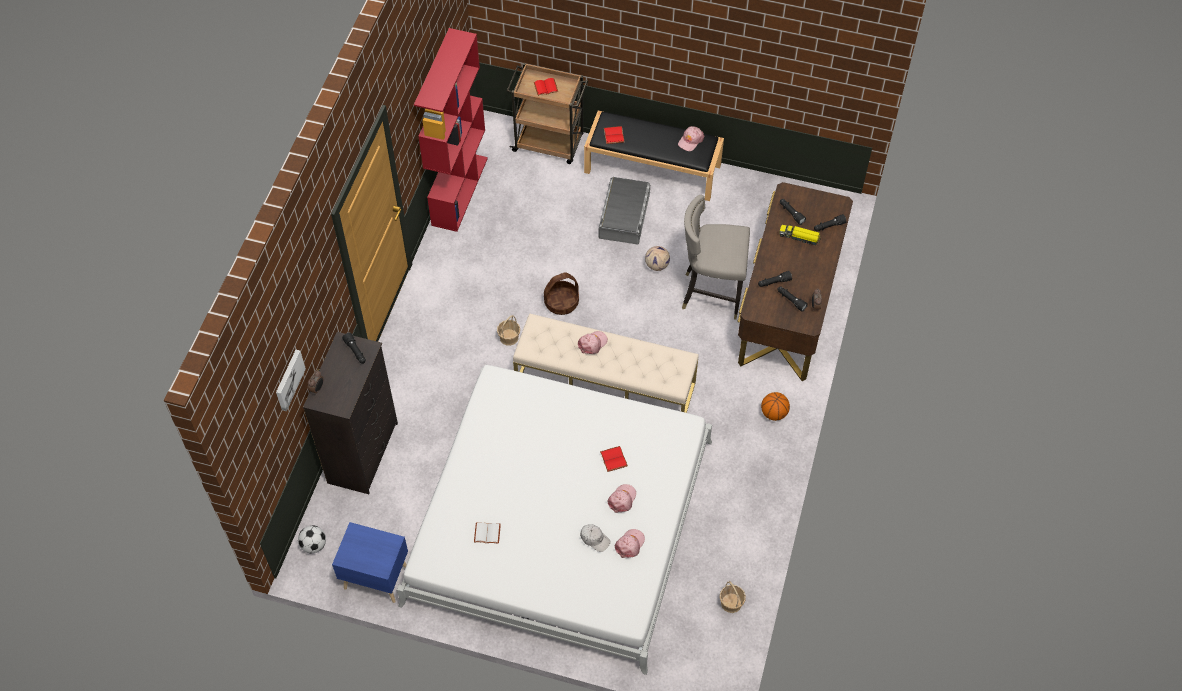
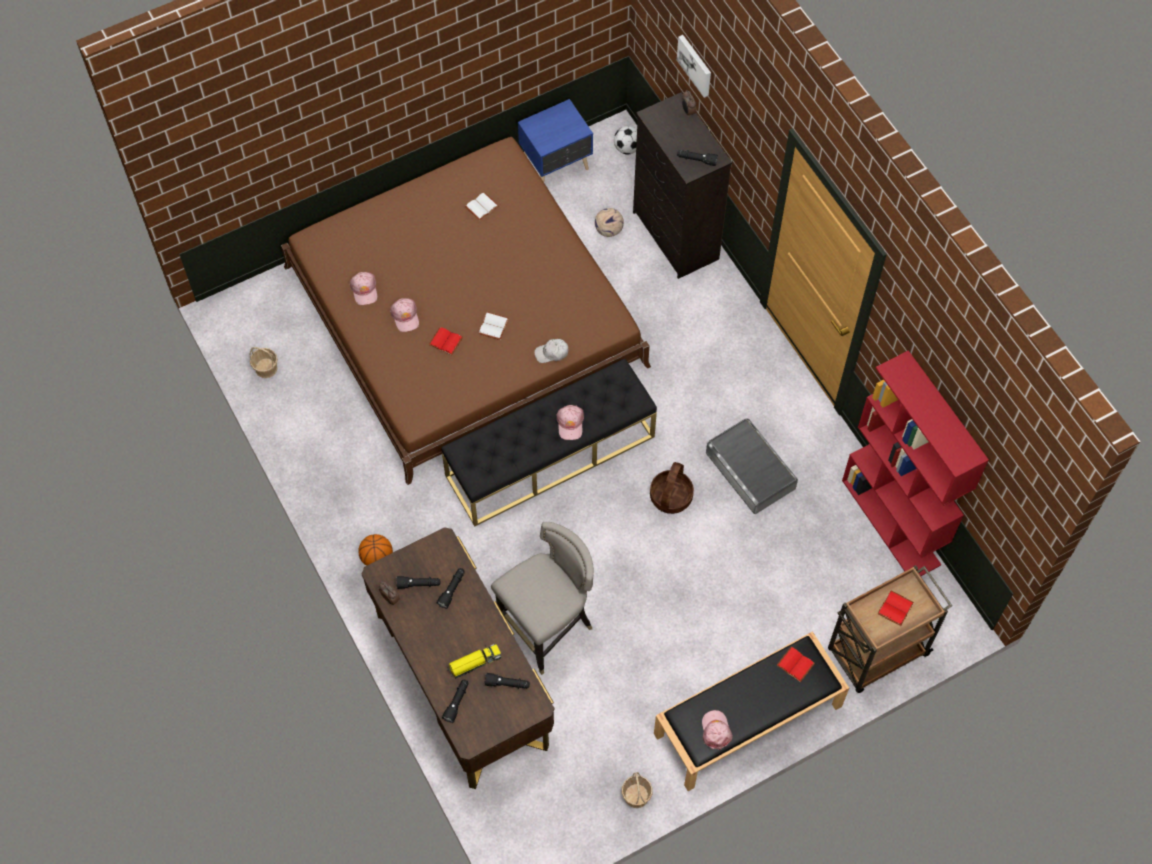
camera: 135 degrees right, 5 degrees up
(509, 337) = (677, 424): basket -> basket (636, 796)
(560, 521) = (464, 316): white bed -> brown bed
(572, 442) = (494, 327): none -> white book
(594, 539) = (396, 271): white cap -> white cap (552, 353)
(605, 384) = (550, 456): beige bench -> black bench
(624, 215) = (716, 639): grey storage box -> grey storage box (750, 470)
(657, 265) = (627, 612): football -> football (608, 230)

